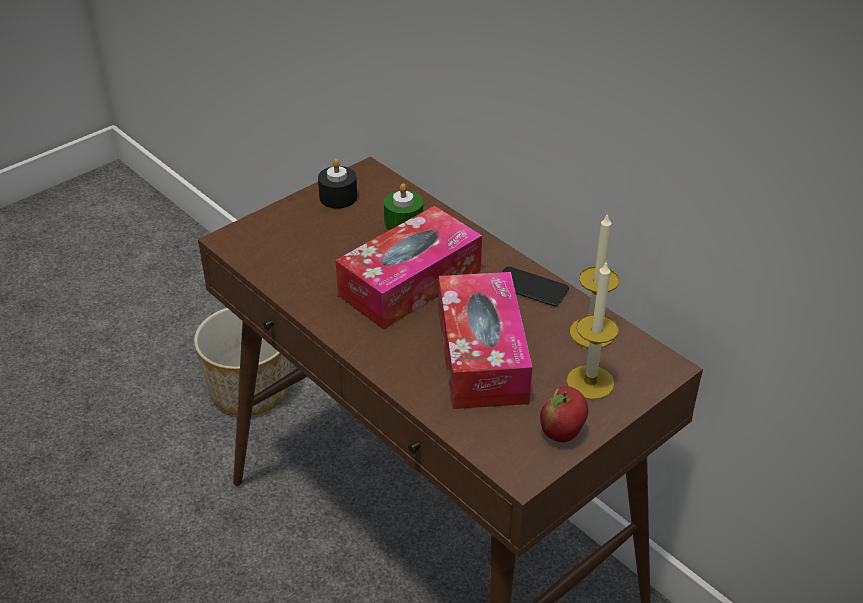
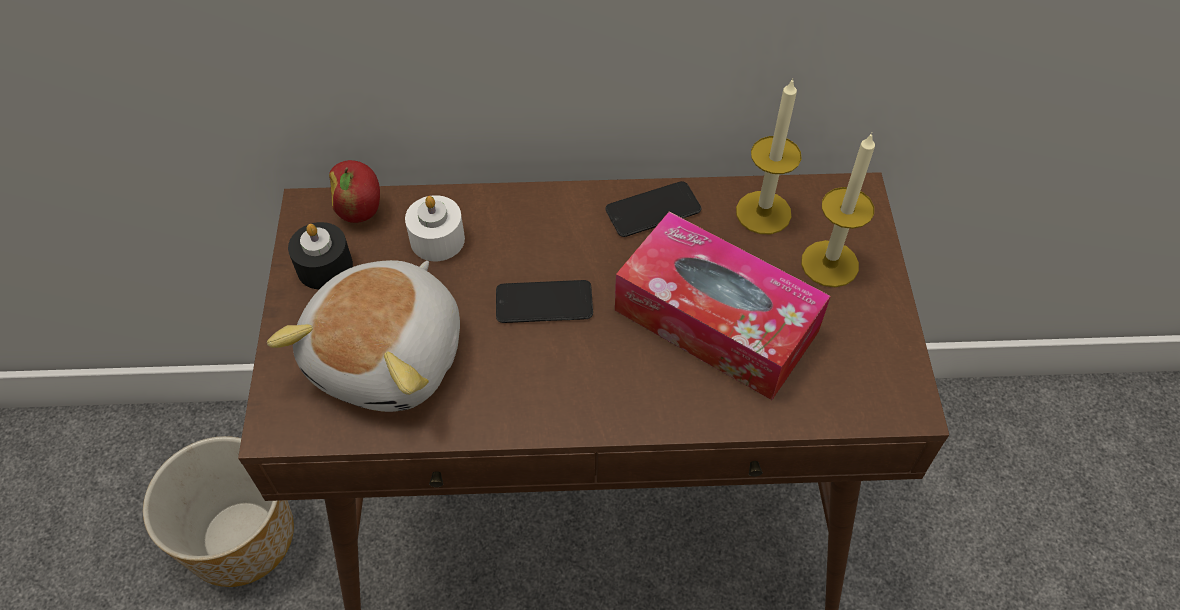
camera: 50 degrees left, 15 degrees up
(310, 250) = (391, 356): none -> plush toy
(403, 222) = (437, 239): green candle -> white candle
(410, 283) = (544, 303): tissue box -> phone
(562, 433) = (880, 335): apple -> apple (360, 211)

